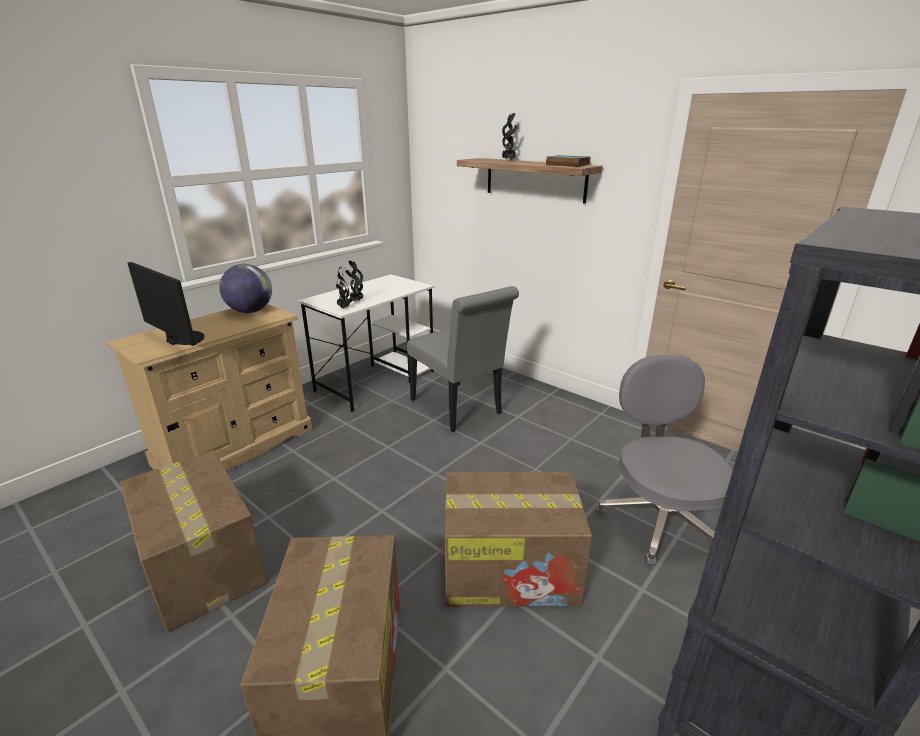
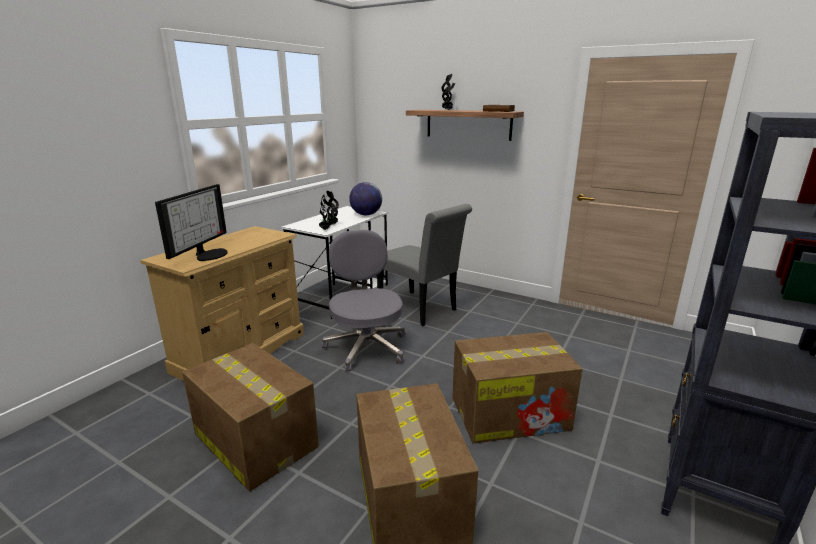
camera: 10 degrees left, 5 degrees down
(181, 339) = (209, 254): monitor -> monitor turned 75 degrees clockwise
(250, 311) = (253, 233): globe -> globe (366, 214)
(659, 519) = (604, 369): grey office chair -> grey office chair (366, 347)

